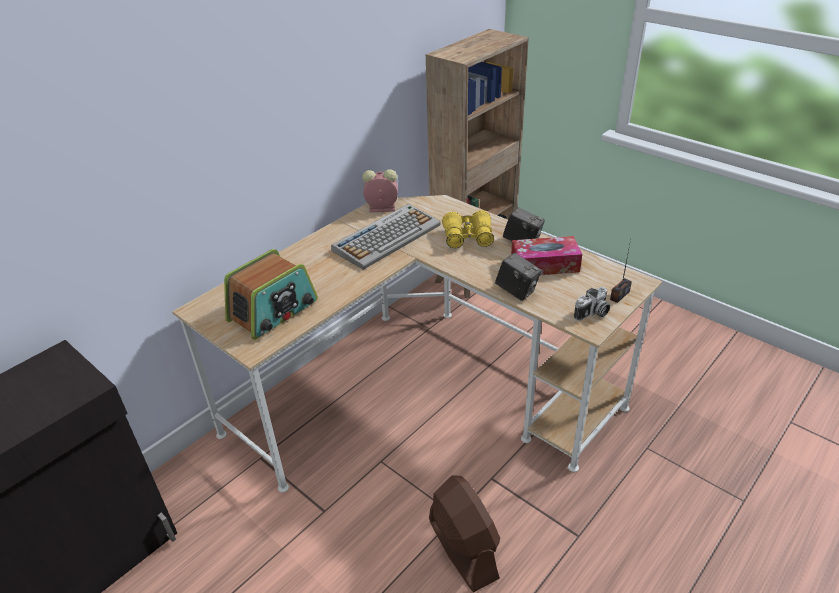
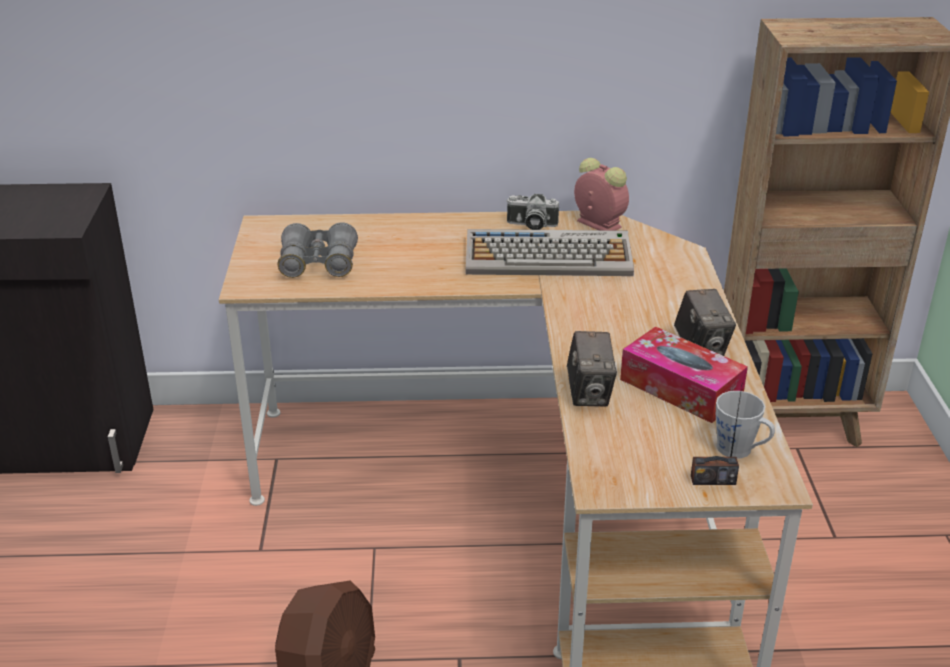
camera: 45 degrees right, 5 degrees down
(273, 311) = (318, 263): radio -> grey binoculars
(468, 237) = (641, 306): yellow binoculars -> none
(592, 313) = (636, 474): camera -> camera (531, 225)
(607, 276) = (740, 450): none -> grey mug

